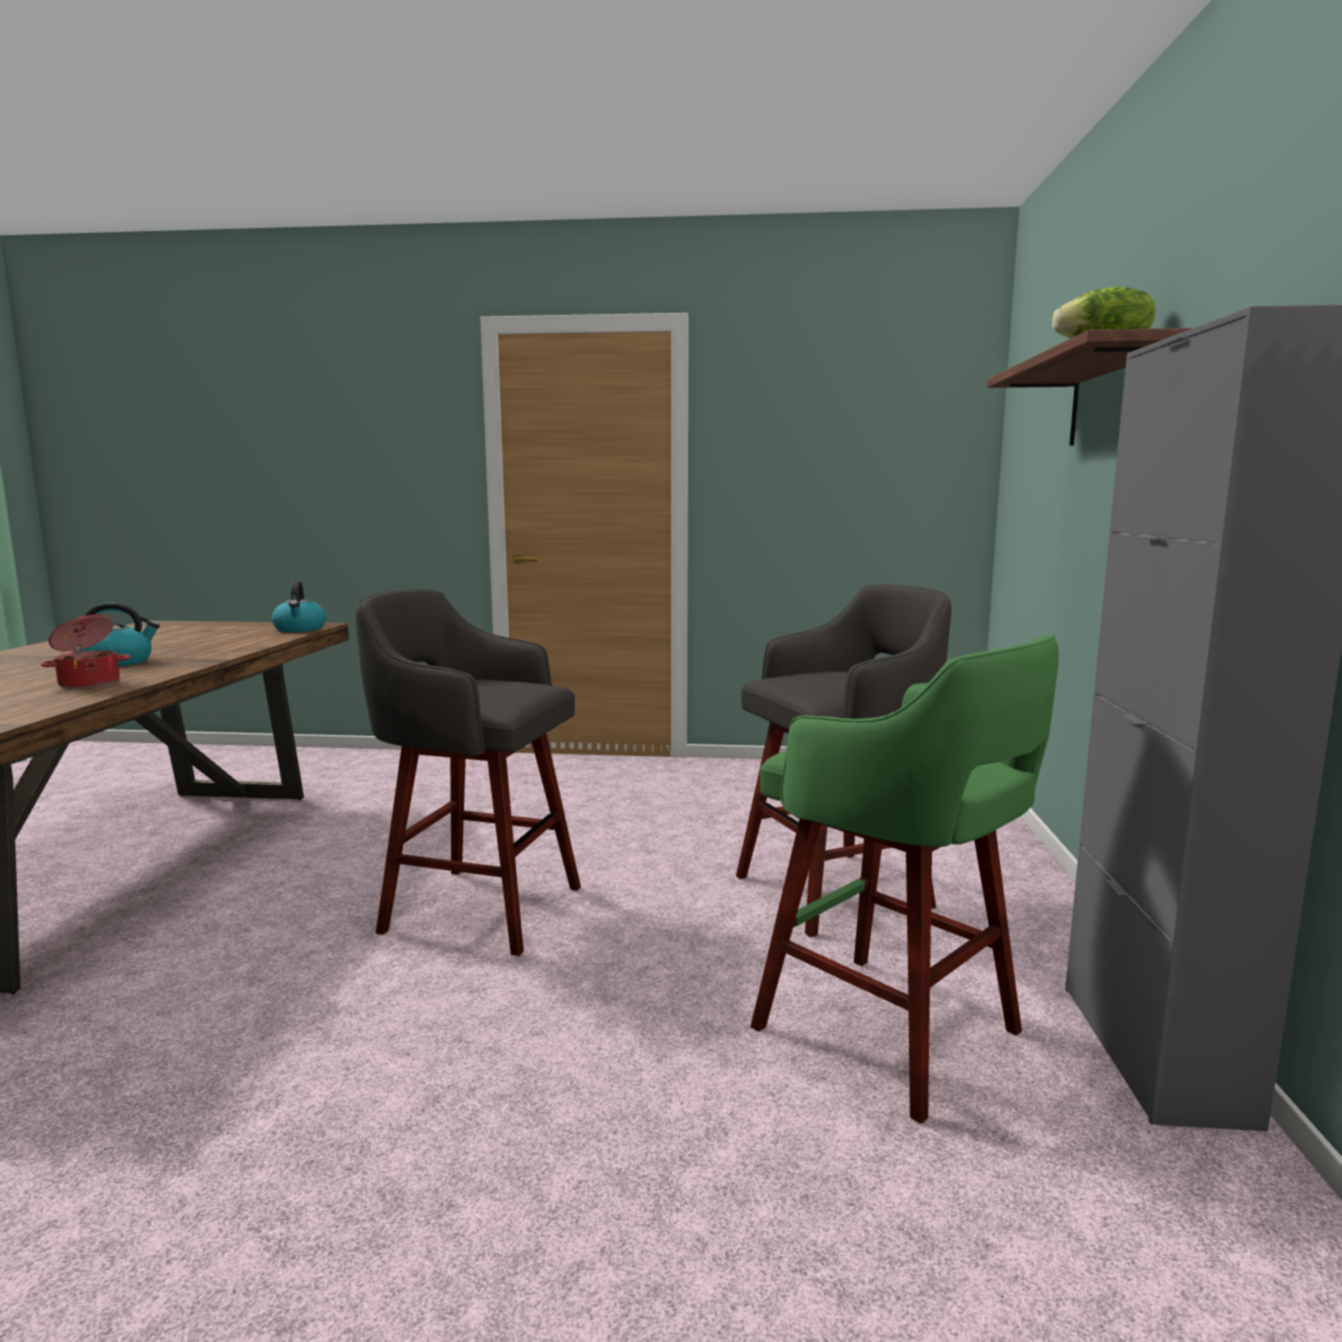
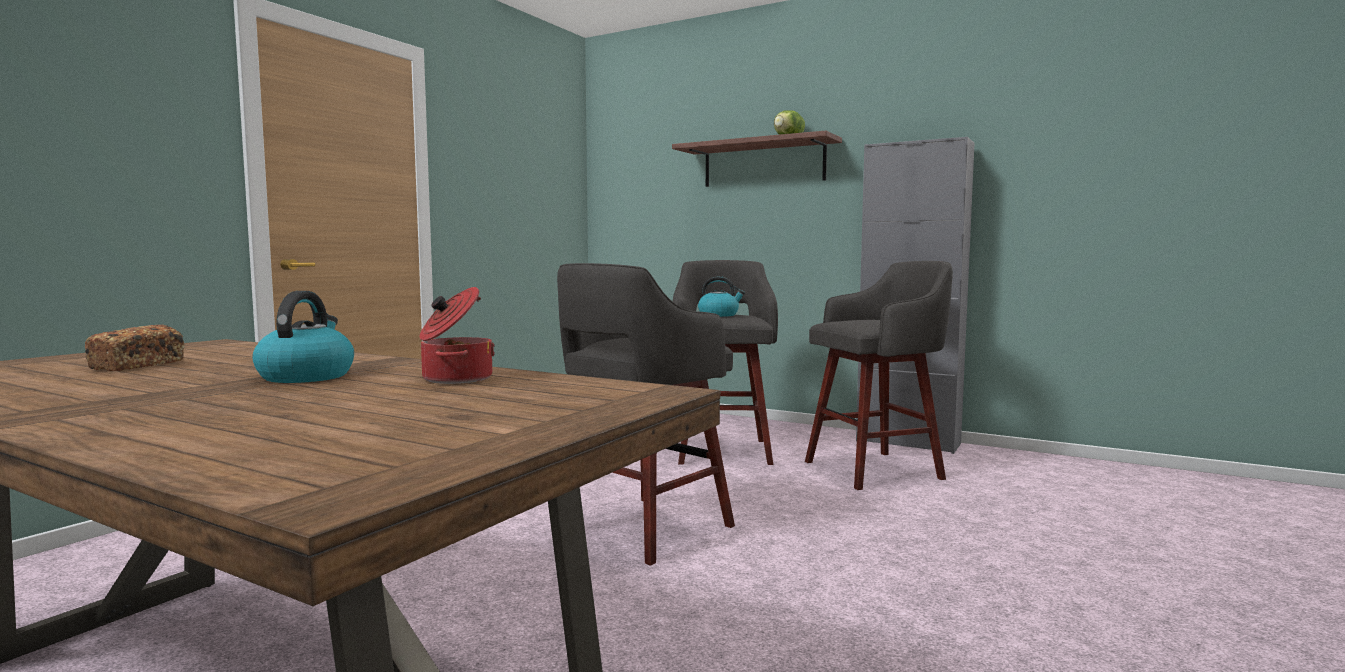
camera: 65 degrees left, 5 degrees down
(186, 636) = (138, 365): none -> bread
(300, 629) = (227, 345): kettle -> kettle (719, 315)
(893, 1034) = (877, 470): green stool -> grey stool

